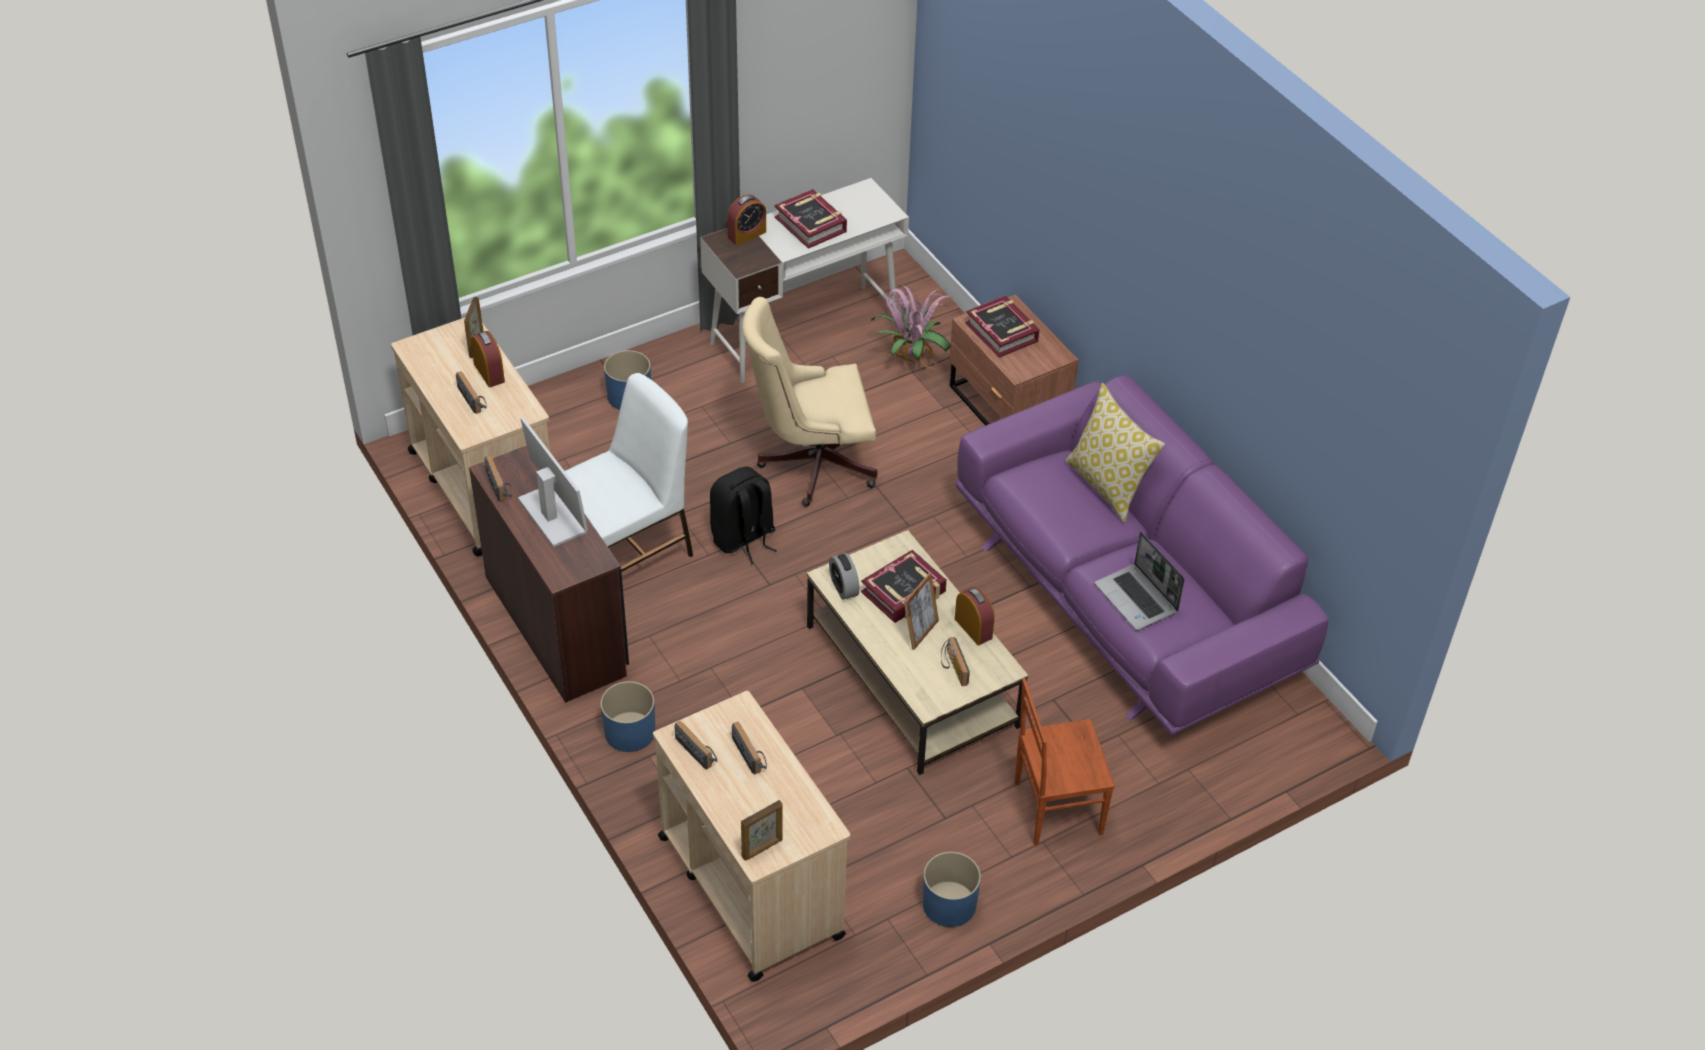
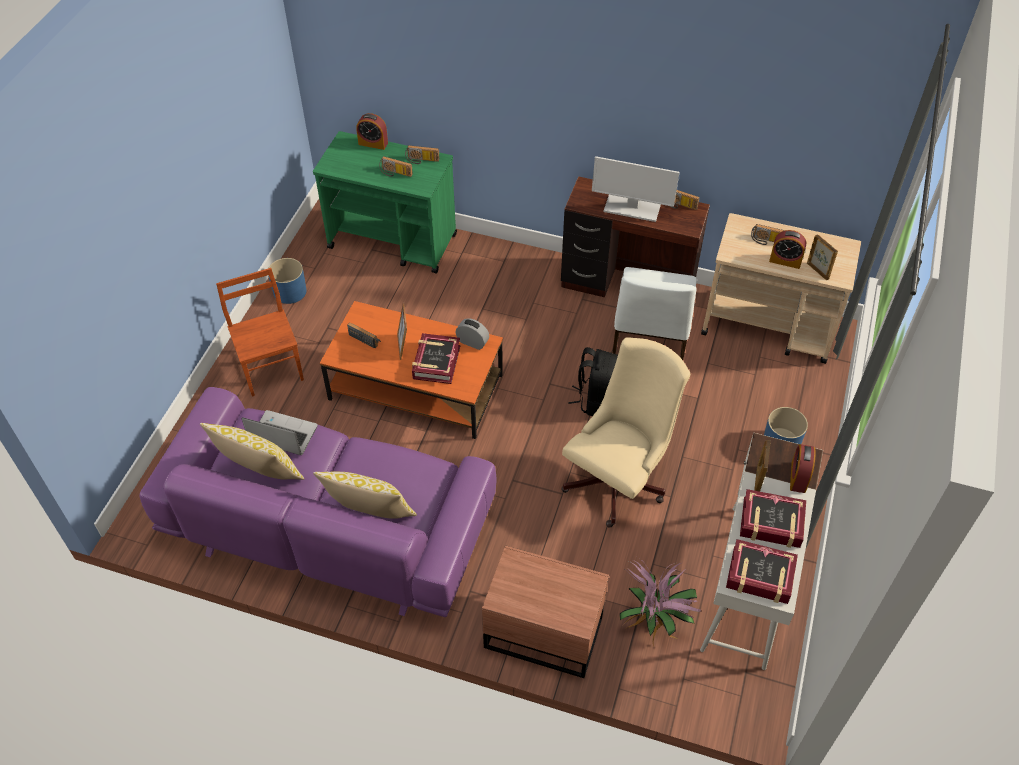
camera: 140 degrees right, 5 degrees up
(629, 732) = (526, 264): blue planter -> none
(750, 885) = (393, 241): beige cart -> green cart
(762, 848) = (347, 144): picture frame -> picture frame (758, 479)
(913, 676) = (414, 387): beige coffee table -> orange coffee table
(973, 628) = (375, 368): alarm clock -> alarm clock (373, 143)
(1002, 332) = (560, 589): book -> book (760, 576)
(1056, 807) = (272, 370): brown chair -> brown chair turned 60 degrees counterclockwise
(1186, 583) = (260, 474): none -> pillow

